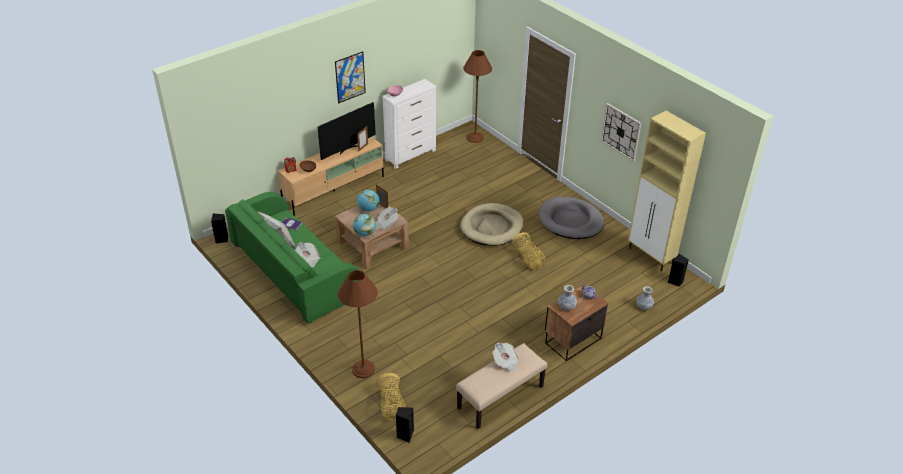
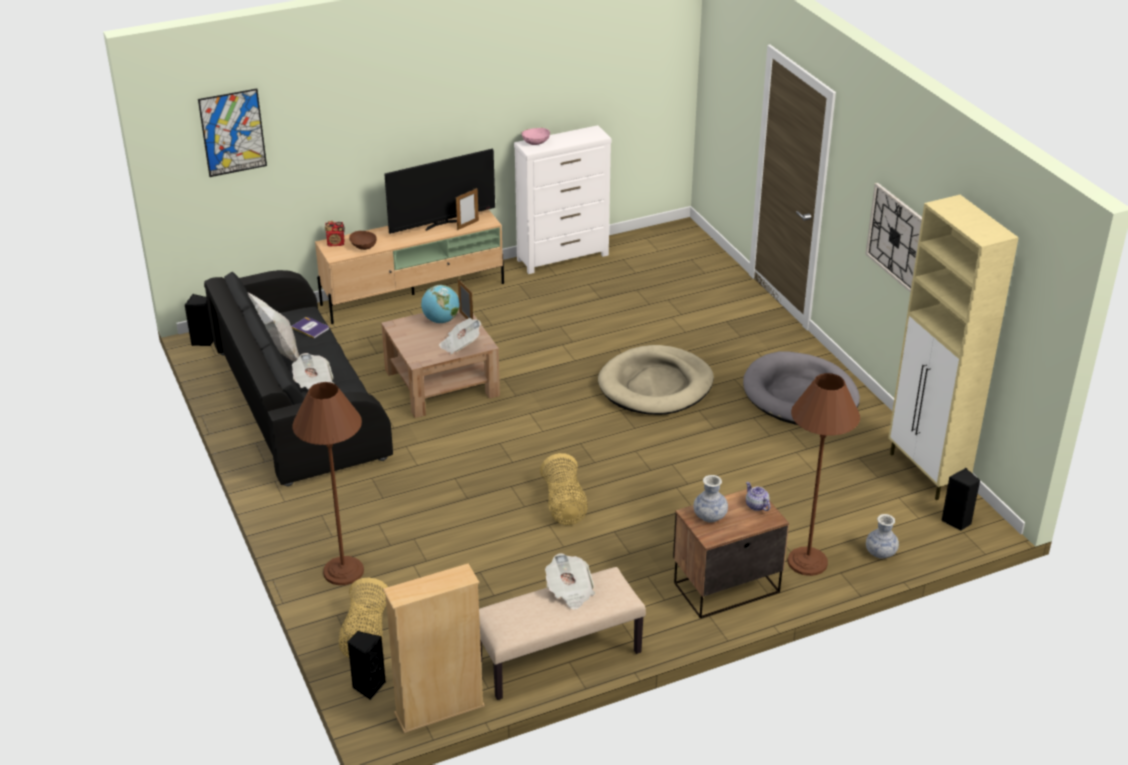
camera: 15 degrees right, 5 degrees down
(295, 270) = (298, 403): green sofa -> black sofa
(350, 77) = (455, 100): picture -> picture (232, 132)
(365, 233) = (418, 356): globe -> none
(449, 441) = (439, 710): none -> beige bookcase
(475, 138) = (684, 244): brown floor lamp -> brown floor lamp (807, 562)
(528, 259) = (699, 445): basket -> basket (564, 505)

